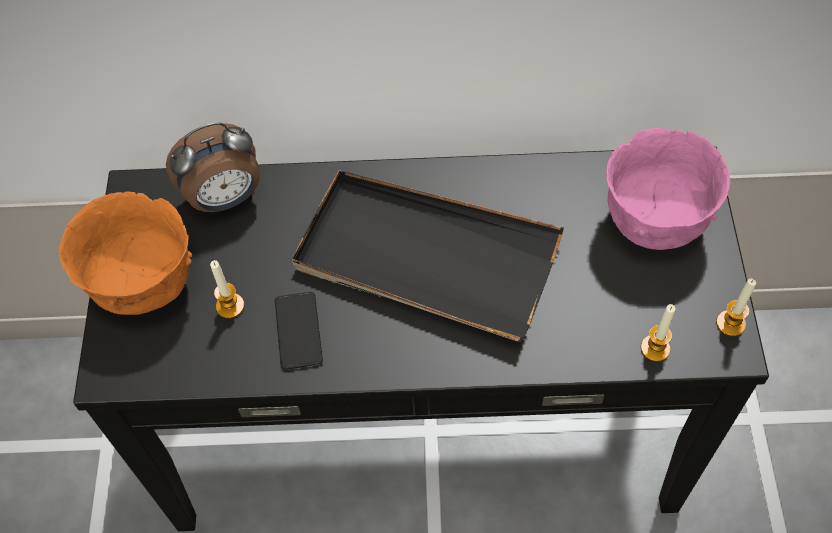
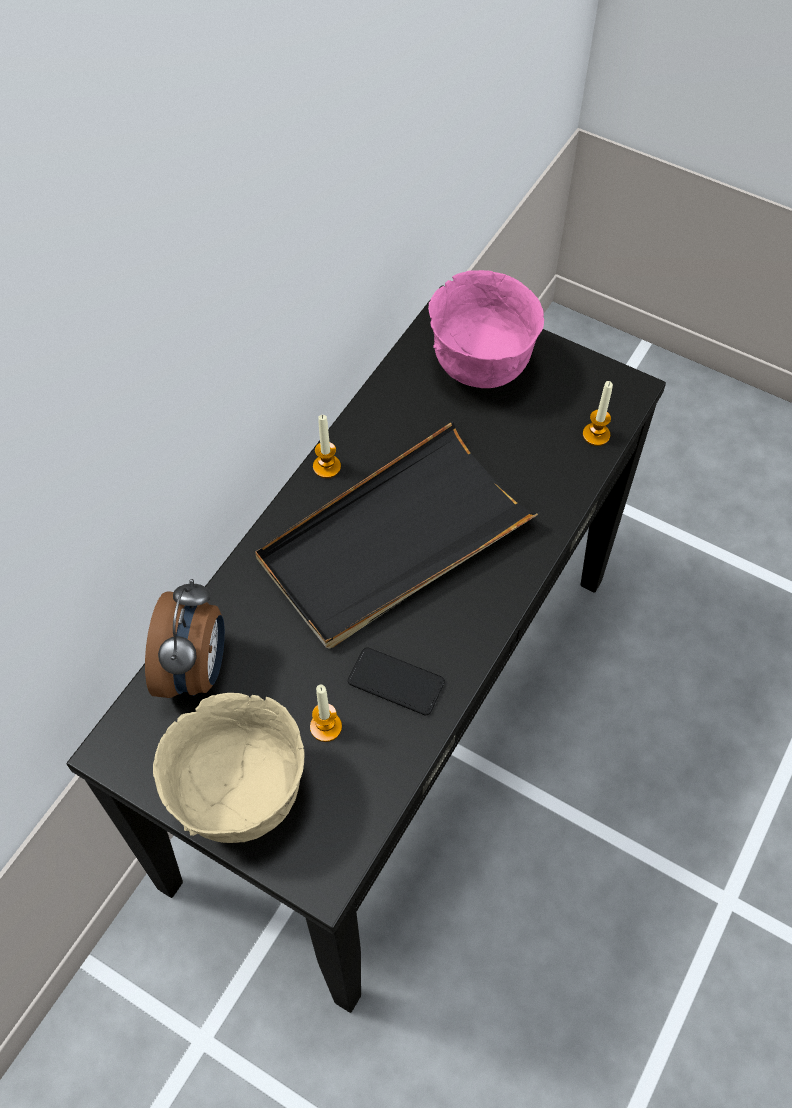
camera: 60 degrees left, 0 degrees up
(144, 284) = (241, 794): orange bowl -> beige bowl
(730, 323) = (607, 376): candle -> candle (327, 467)

